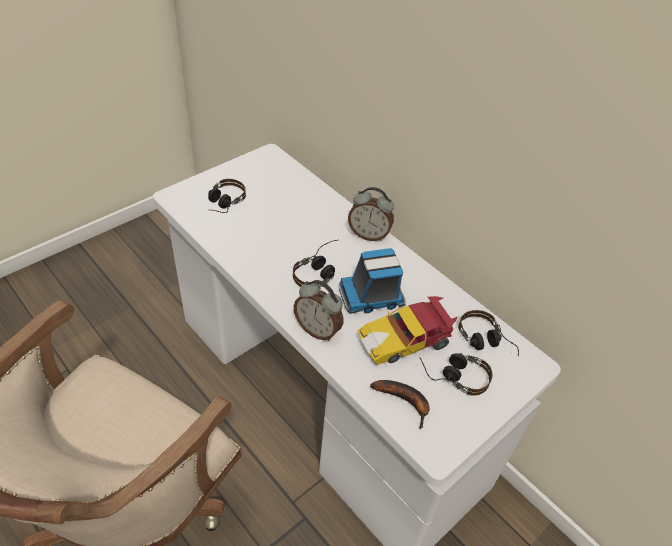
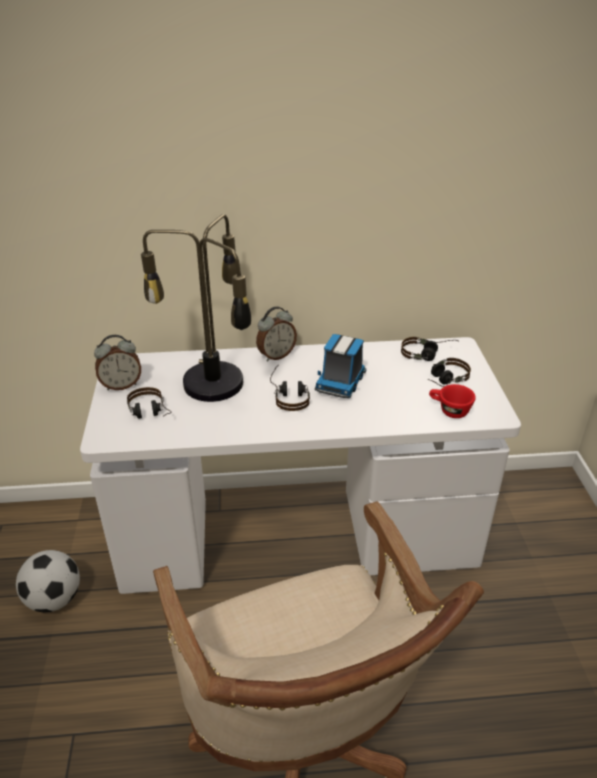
camera: 50 degrees left, 10 degrees down
(159, 289) = (54, 599): none -> football
(293, 218) = (214, 383): none -> table lamp
(318, 329) = (348, 421): alarm clock -> alarm clock (121, 385)
(405, 340) = (396, 386): toy car -> none
(405, 401) = (449, 410): banana -> red cup

